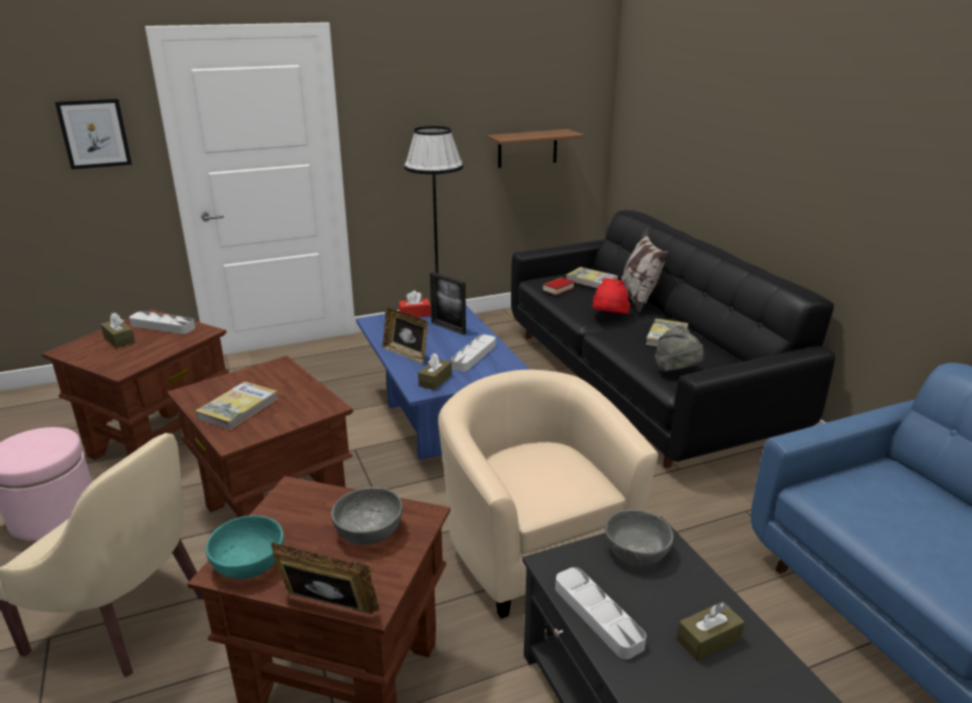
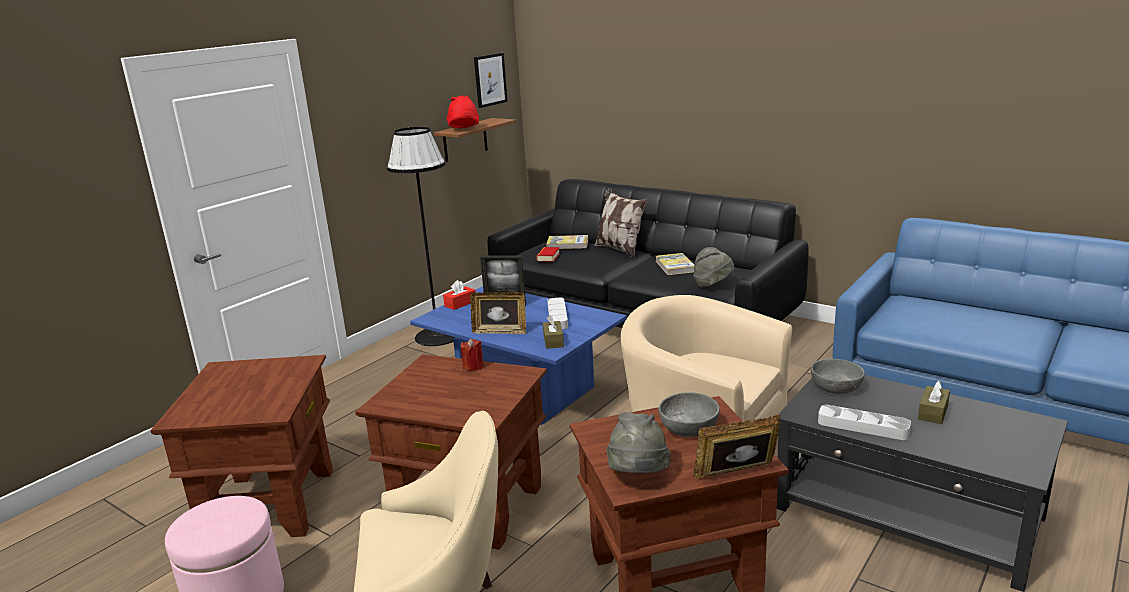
camera: 30 degrees left, 5 degrees down
(94, 133) = (76, 185): picture -> picture (490, 80)
(119, 340) = (223, 394): brown tissue box -> none
(163, 326) = (251, 370): grey tray -> none
(238, 408) = (448, 399): book -> none
(249, 562) = (638, 477): turquoise bowl -> grey hat
(302, 383) = (473, 366): none -> red candle
(609, 317) = (615, 265): red hat -> red hat (464, 129)

